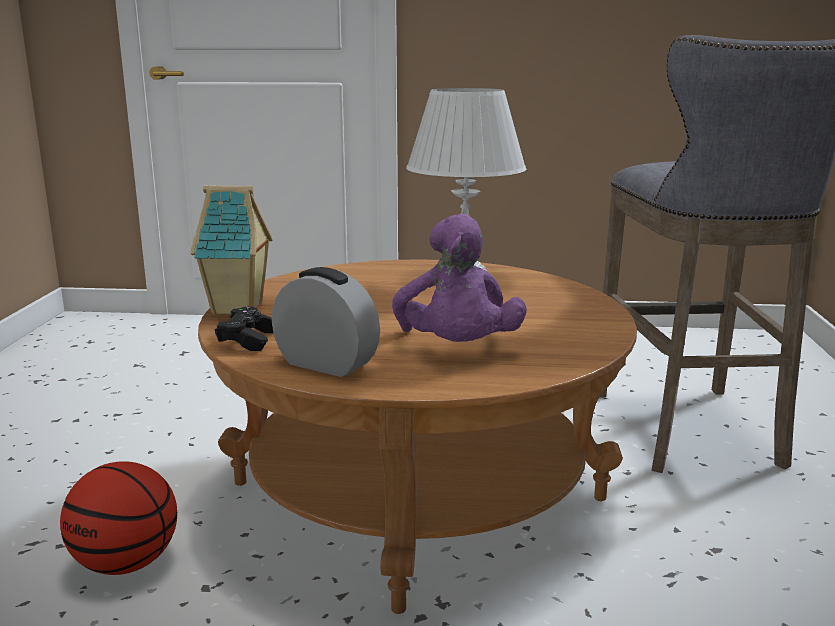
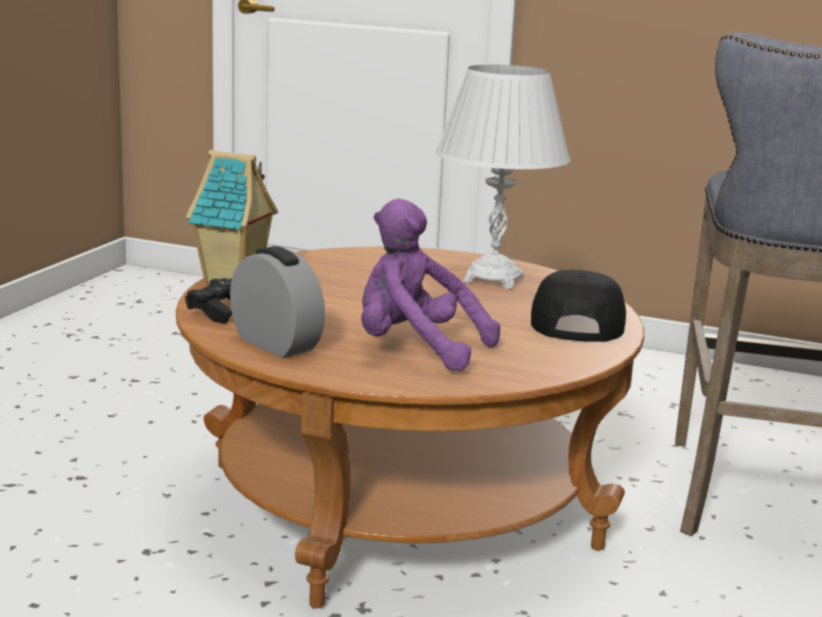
camera: 15 degrees right, 0 degrees up
(126, 563) = (84, 517): basketball -> none
(457, 350) = (415, 349): purple plush toy -> purple plush toy turned 105 degrees clockwise
(564, 306) = (575, 322): none -> black cap

